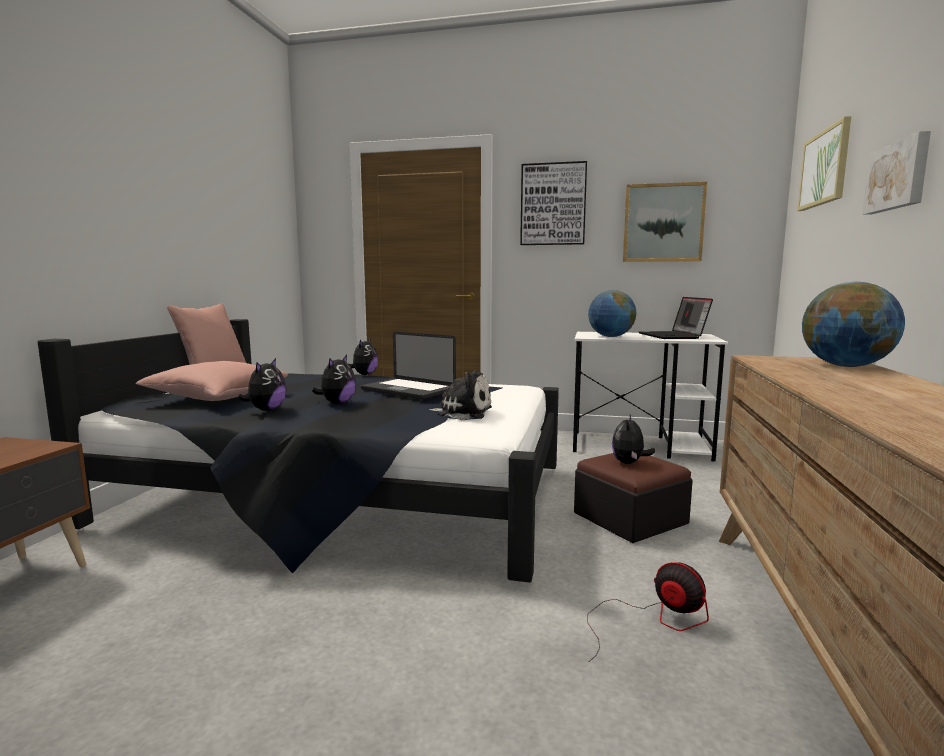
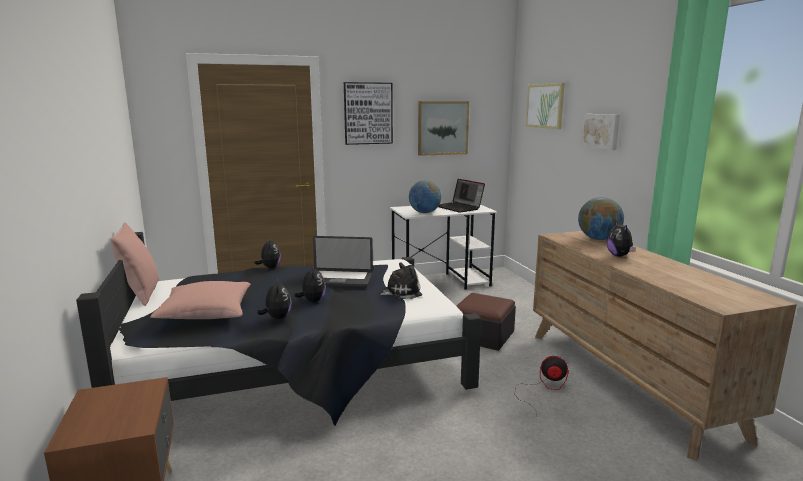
camera: 30 degrees left, 5 degrees up
(629, 463) = (484, 303): plush toy -> plush toy (619, 256)

